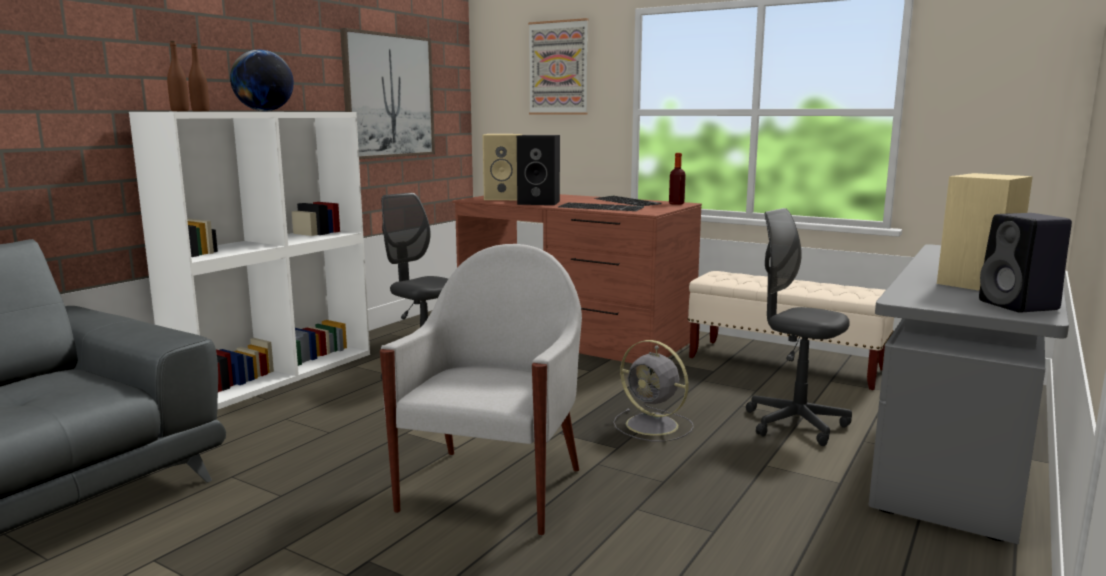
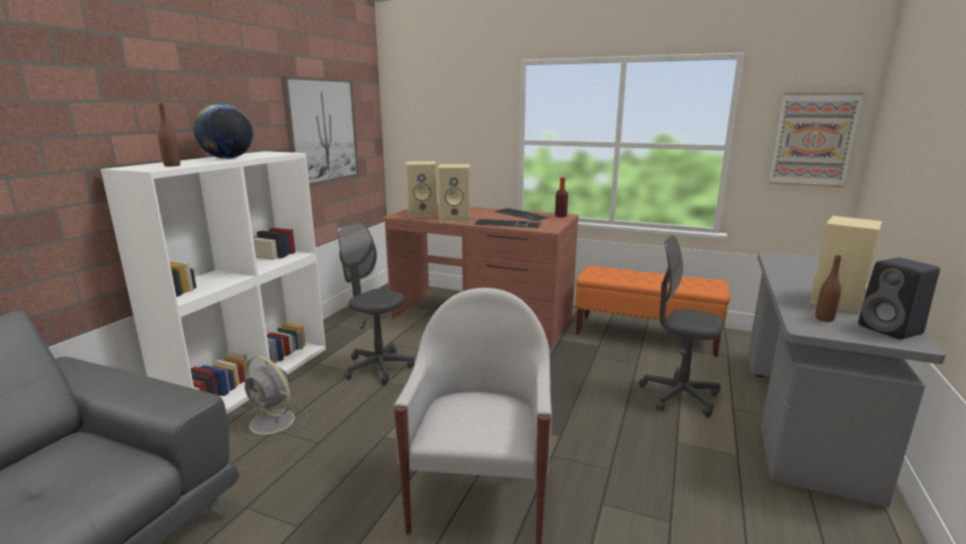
camera: 10 degrees left, 5 degrees up
(180, 111) = (154, 168): brown bottle -> brown bottle (824, 318)
(540, 202) = (455, 219): black speaker -> beige speaker
(558, 68) = (456, 104): picture -> picture (813, 140)
(654, 426) = (578, 408): grey fan -> grey fan (273, 422)
(785, 364) = (646, 335): beige bench -> orange bench

